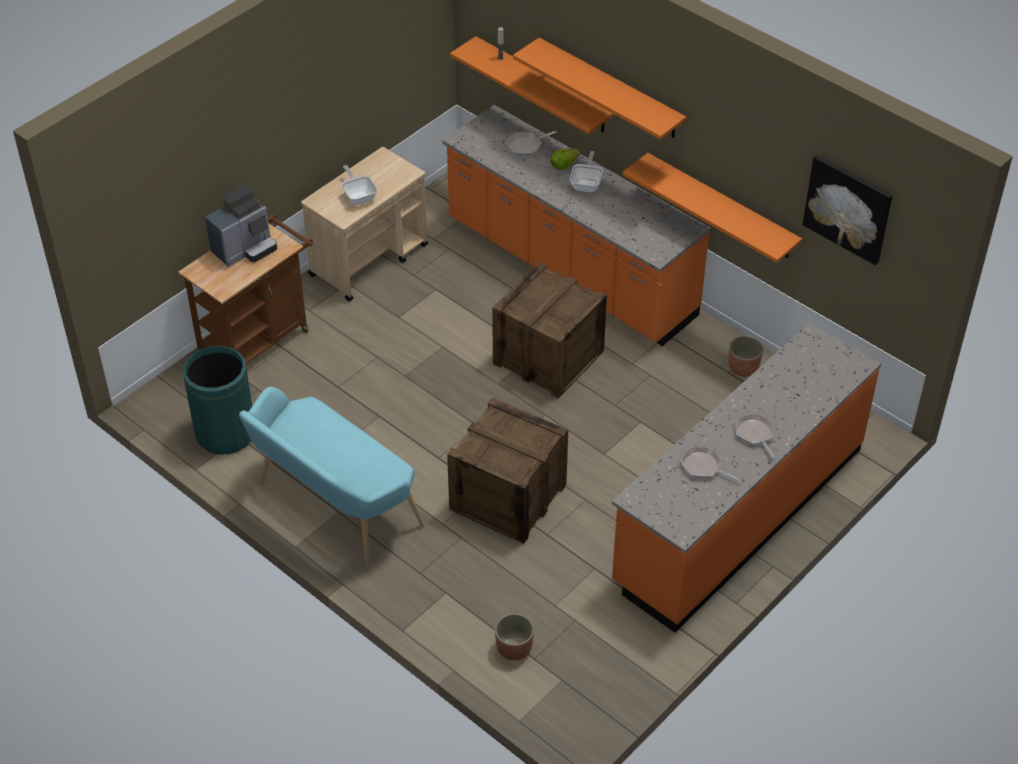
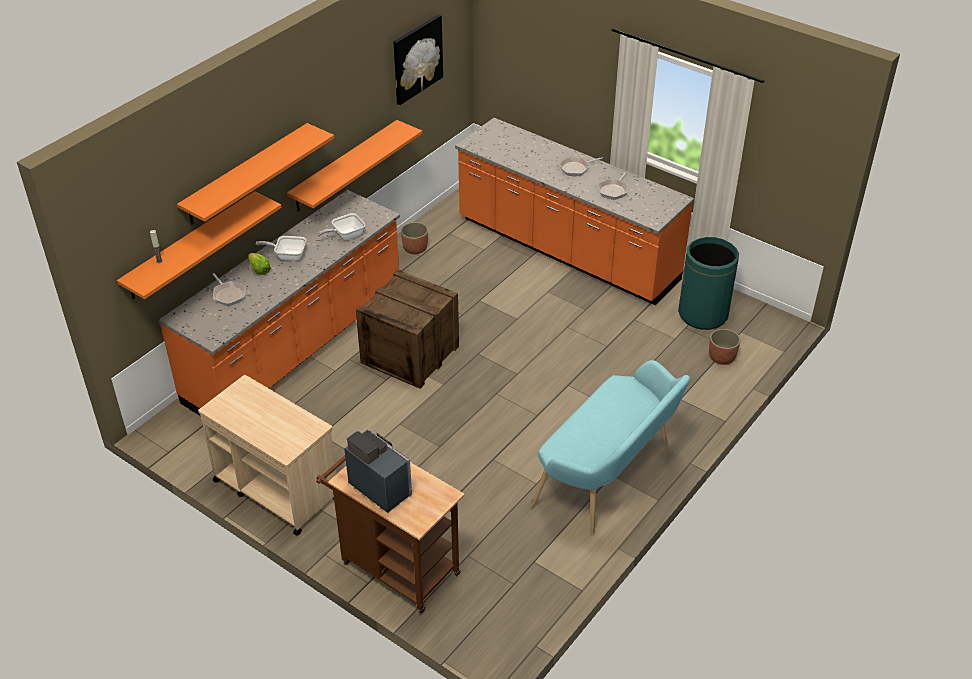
camera: 95 degrees left, 5 degrees down
(225, 433) = (530, 573): green trash can -> green trash can (703, 314)
(359, 196) = (280, 420): frying pan -> frying pan (345, 235)
(507, 497) = (573, 370): crate -> none

